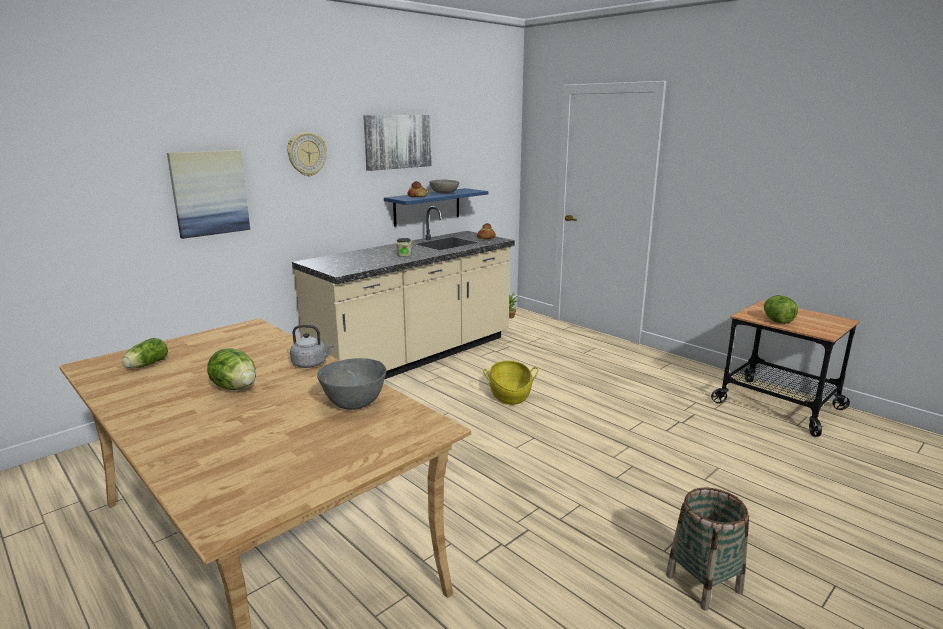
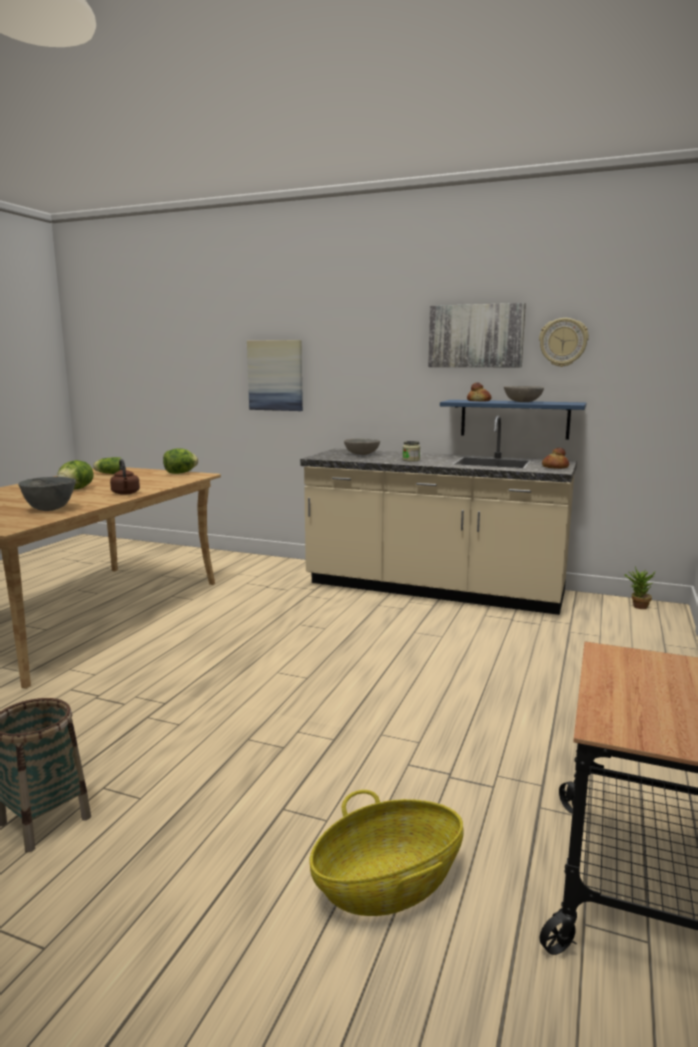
camera: 65 degrees right, 5 degrees down
(307, 154) = (363, 346): wall clock -> wall clock (563, 342)
(311, 364) = (126, 493): grey kettle -> brown kettle
(348, 260) = (362, 454): none -> grey bowl
(510, 394) = (400, 648): basket -> basket (388, 884)
(777, 321) = (621, 680): lettuce -> lettuce (180, 473)

